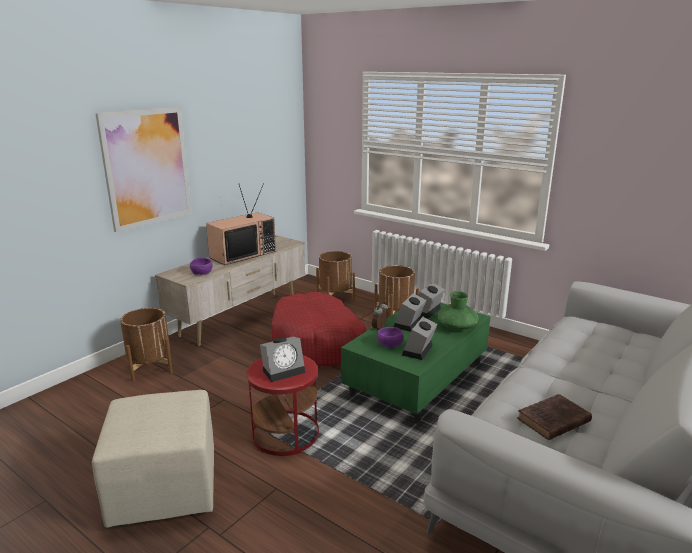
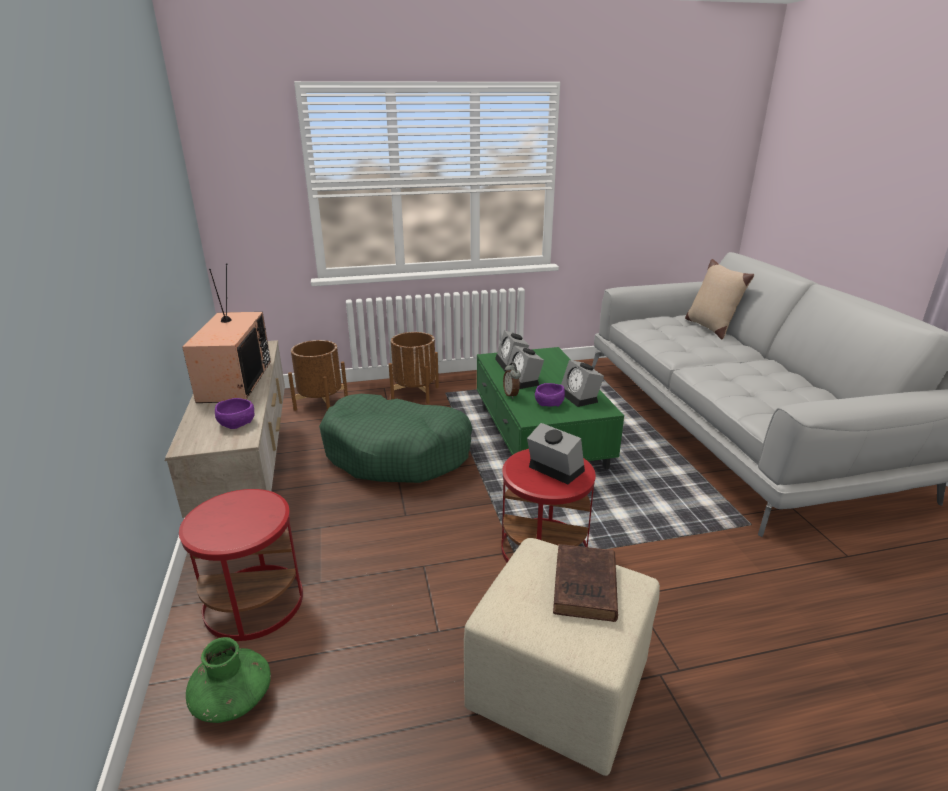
camera: 50 degrees left, 5 degrees up
(147, 167) = (108, 263): picture -> none
(150, 368) = (253, 602): brown planter -> red side table
(284, 370) = (553, 469): alarm clock -> alarm clock turned 60 degrees counterclockwise
(319, 342) = (397, 453): red dog bed -> green dog bed
(457, 327) = (559, 365): green vase -> green vase (233, 698)
(552, 421) = (777, 391): brown book -> brown book (585, 588)
(645, 354) = (710, 327): none -> beige pillow

